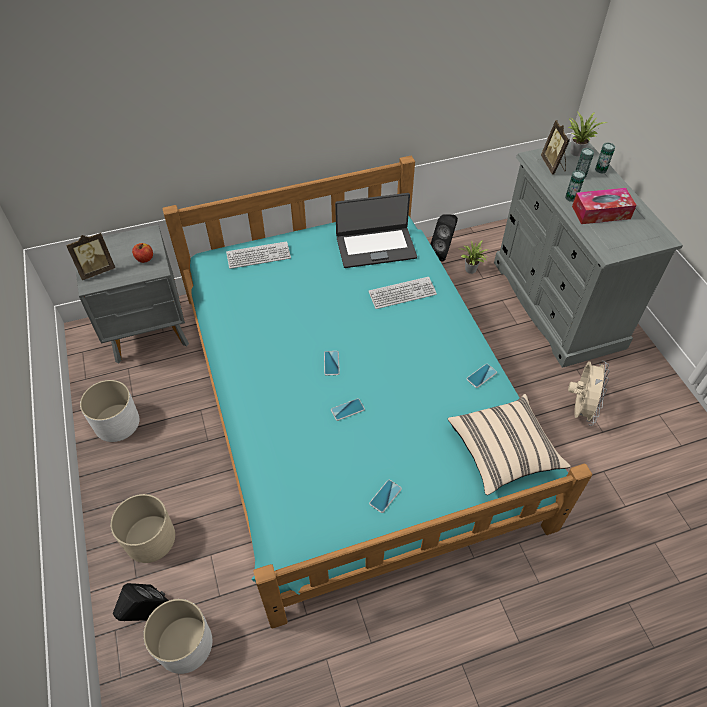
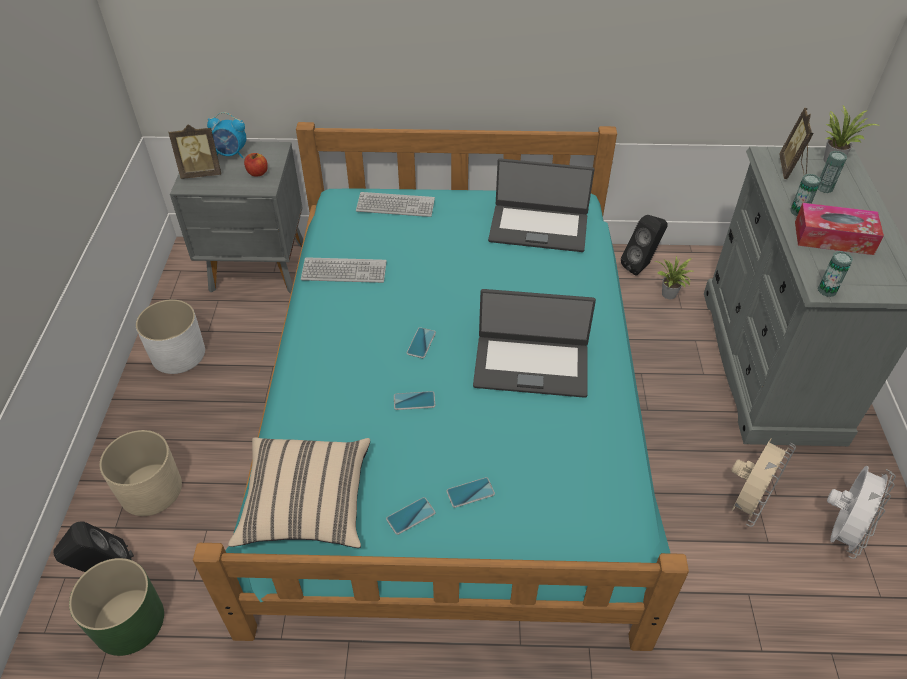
camera: 20 degrees right, 5 degrees down
(113, 247) = (231, 154): none -> alarm clock
(184, 645) = (128, 622): white planter -> green planter
(402, 293) = (546, 287): keyboard -> keyboard (344, 271)
(418, 357) = (531, 365): none -> laptop
(481, 376) = (603, 409): phone -> phone (470, 493)
(503, 451) = (590, 510): beige pillow -> beige pillow (306, 504)
(600, 169) = (857, 187): can -> can (827, 290)
(643, 409) = (840, 531): none -> white fan

